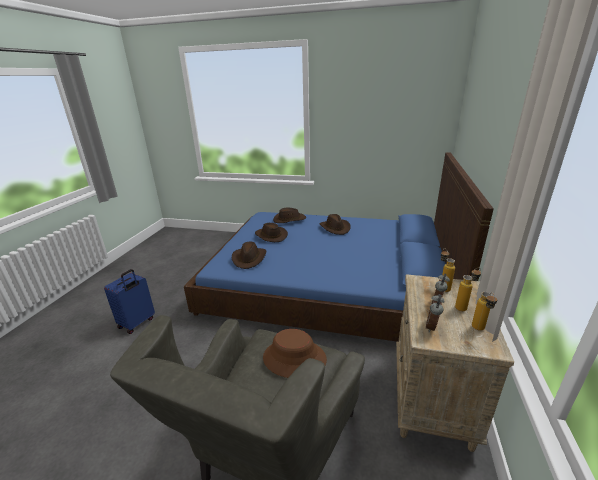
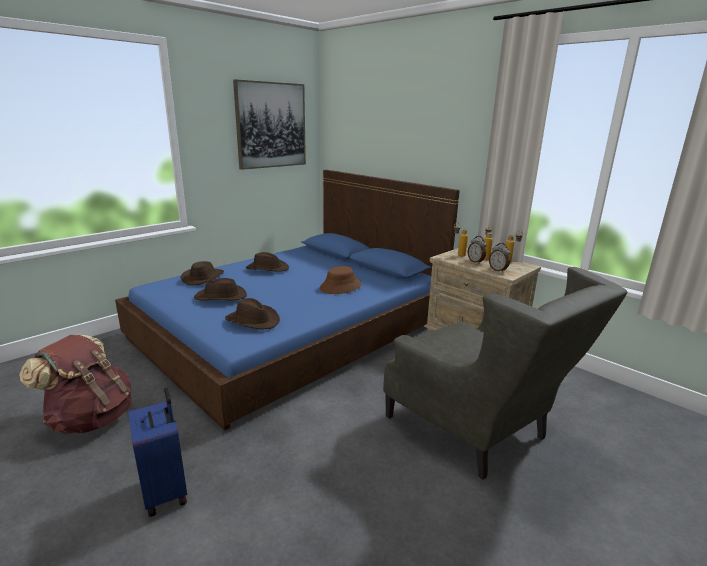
camera: 60 degrees left, 5 degrees down
(181, 272) = (91, 418): none -> brown backpack
(294, 358) = (461, 335): brown hat -> brown hat (340, 287)
(397, 105) = (271, 125): none -> picture

